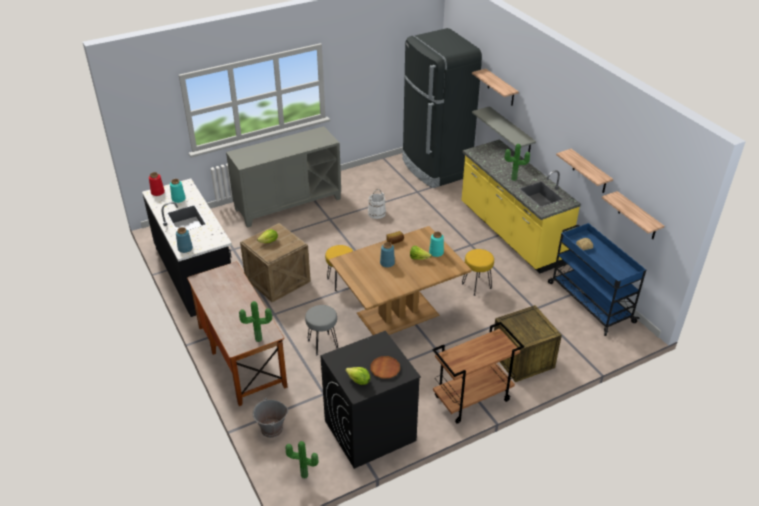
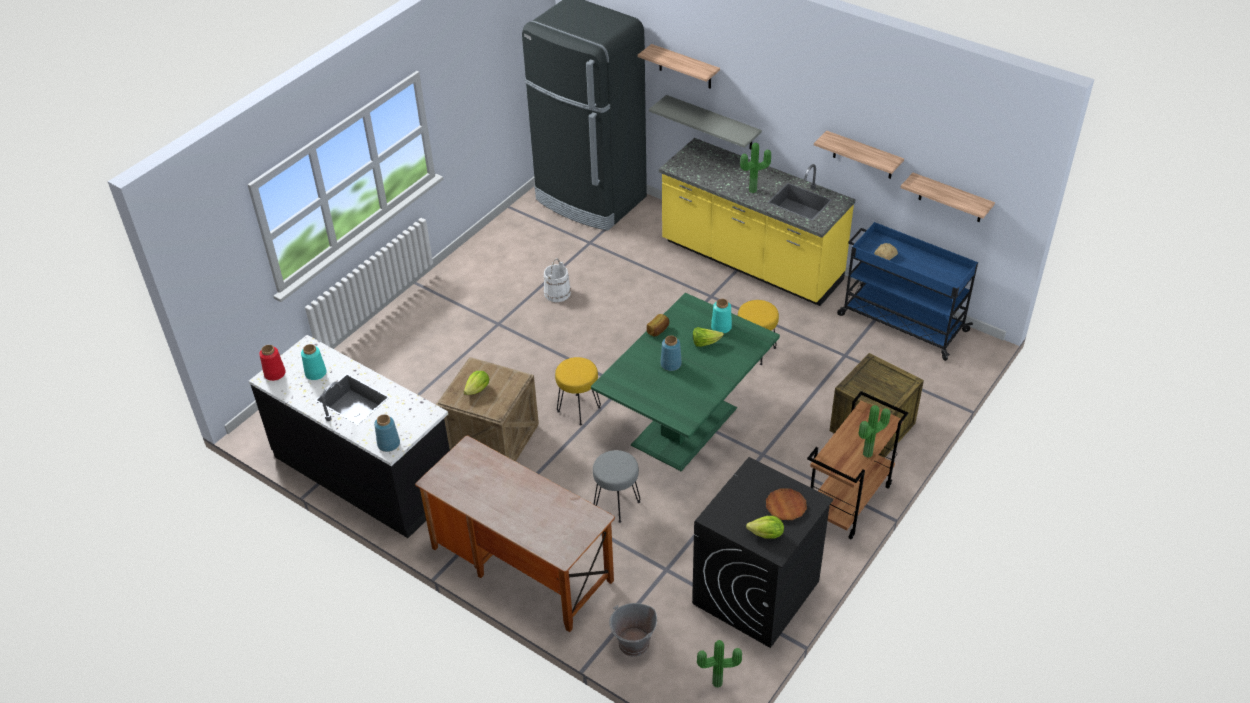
camera: 25 degrees left, 5 degrees up
(259, 340) = (585, 533): potted plant -> potted plant (869, 455)
(288, 204) = (422, 321): grey cabinet -> none
(398, 315) = (686, 427): brown dining table -> green dining table

